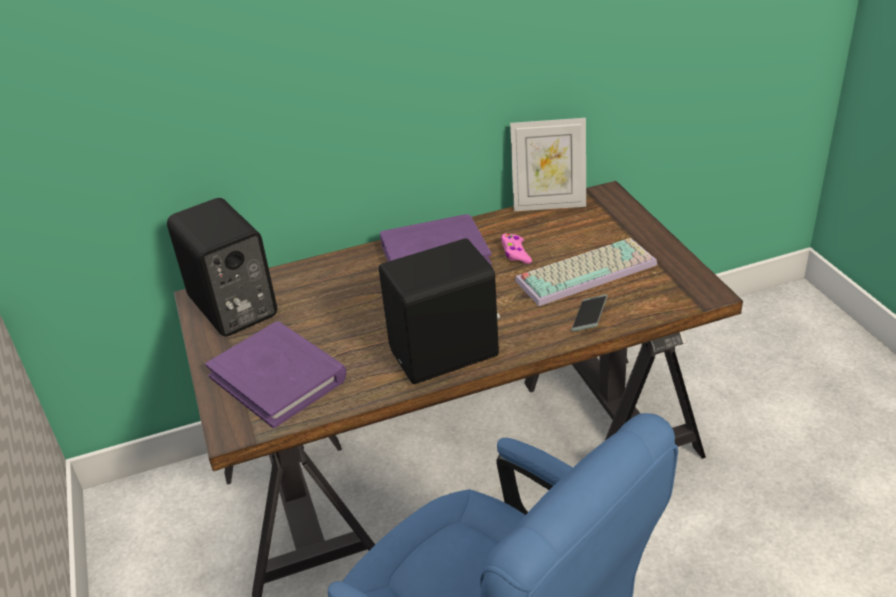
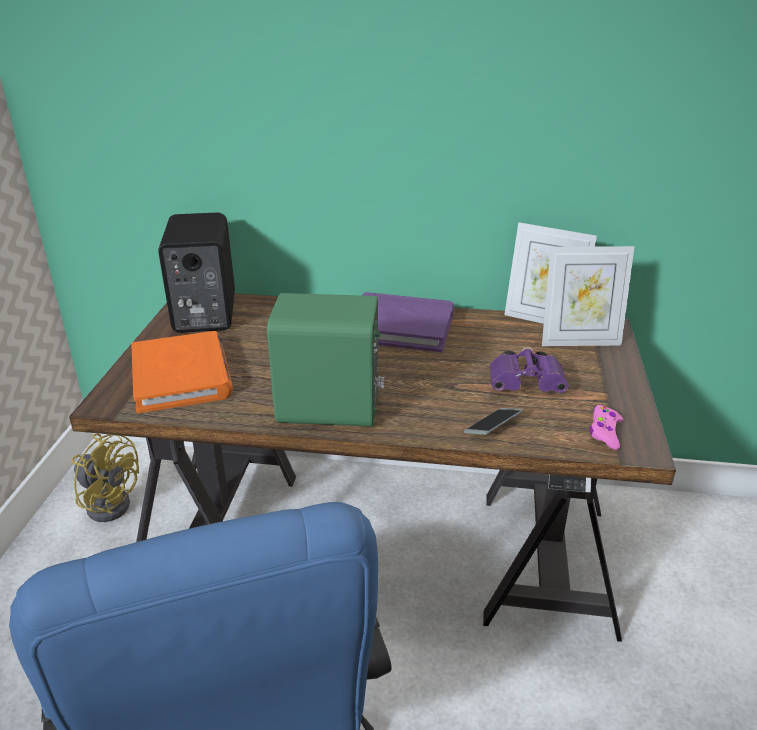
camera: 25 degrees right, 5 degrees down
(163, 544) = (109, 501): none -> yellow fan
(278, 377) = (182, 376): purple book -> orange book
(447, 355) = (330, 410): black speaker -> green speaker
(515, 253) = (473, 348): pink game controller -> pink game controller (605, 432)
(586, 271) = (528, 385): keyboard -> purple binoculars
(594, 216) = (579, 341): none -> picture frame

